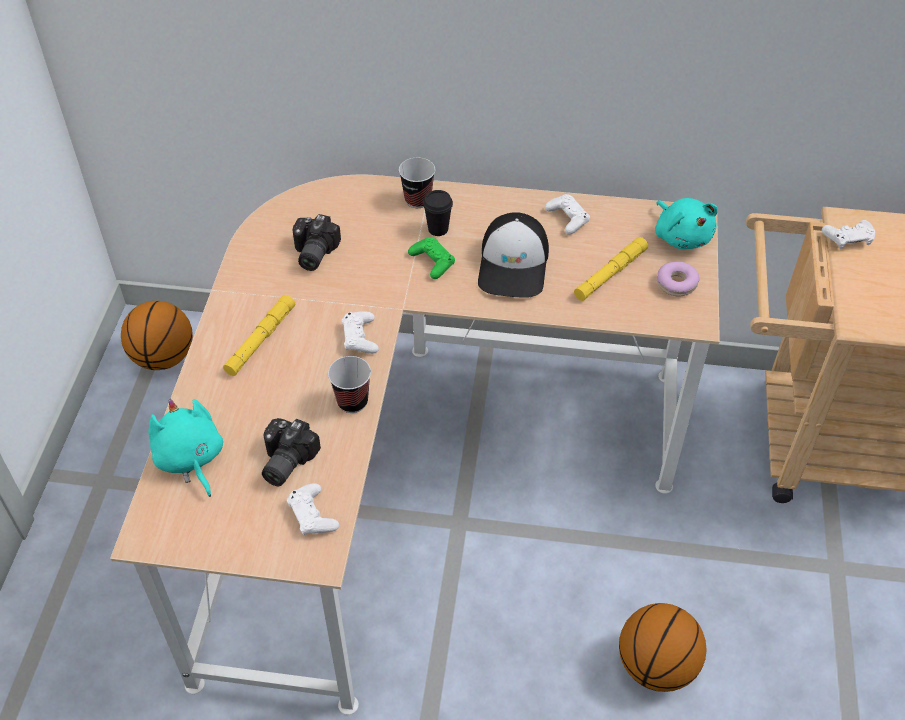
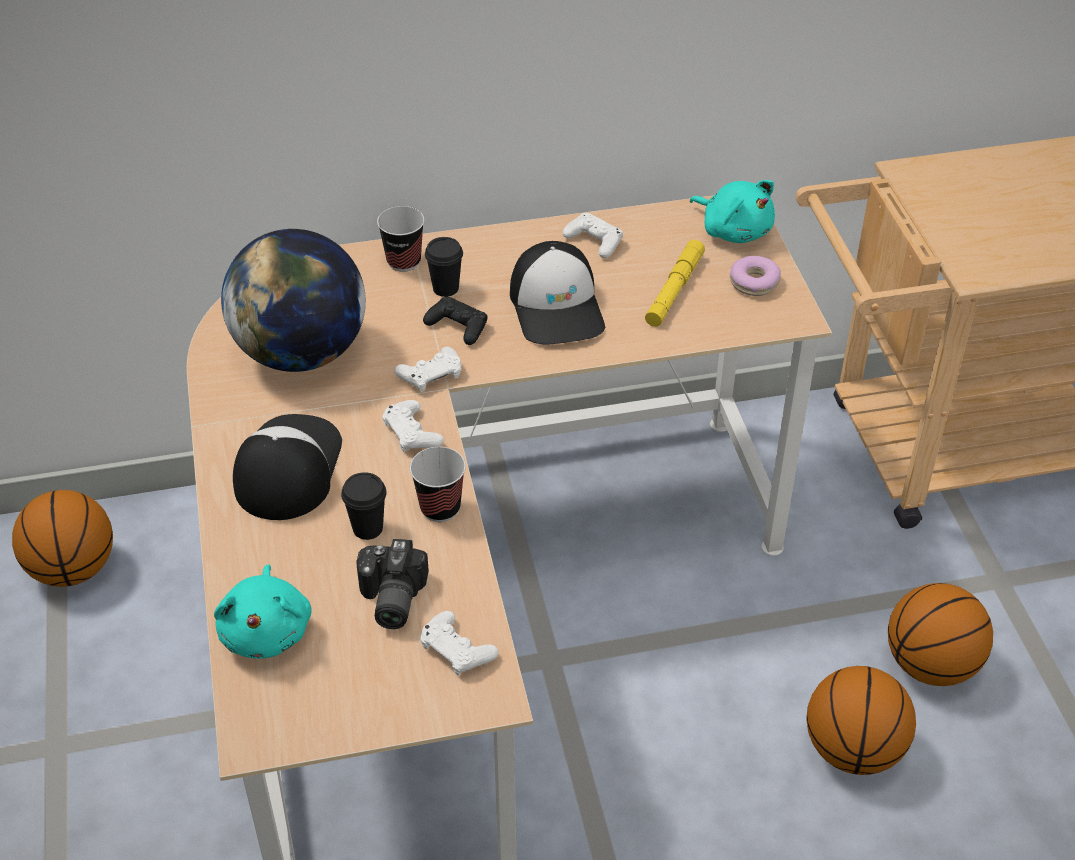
camera: 20 degrees left, 5 degrees down
(190, 459) = (267, 631): turquoise plush toy -> turquoise plush toy turned 135 degrees counterclockwise
(260, 340) = (287, 468): yellow flashlight -> cap
(294, 402) = (368, 528): none -> black cup
(312, 253) = (302, 353): camera -> globe
(432, 262) = (457, 326): green game controller -> black game controller
(749, 618) = (931, 665): none -> basketball
(848, 238) = (920, 188): white game controller -> white game controller (431, 374)

